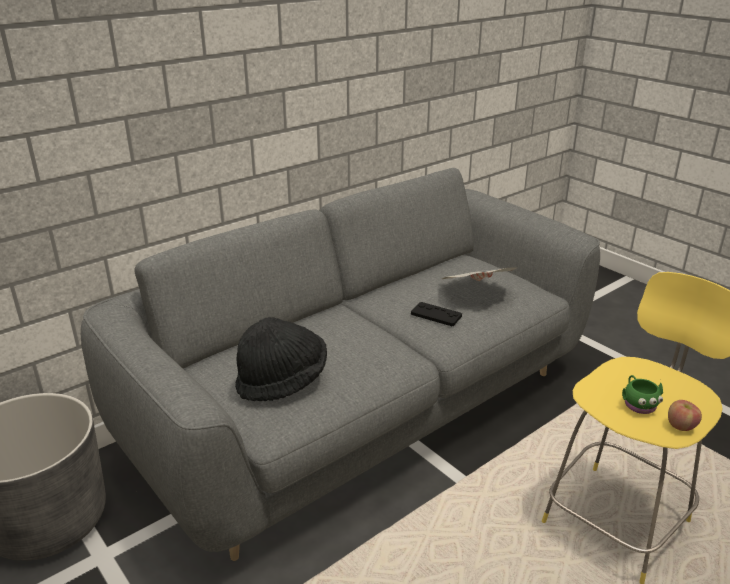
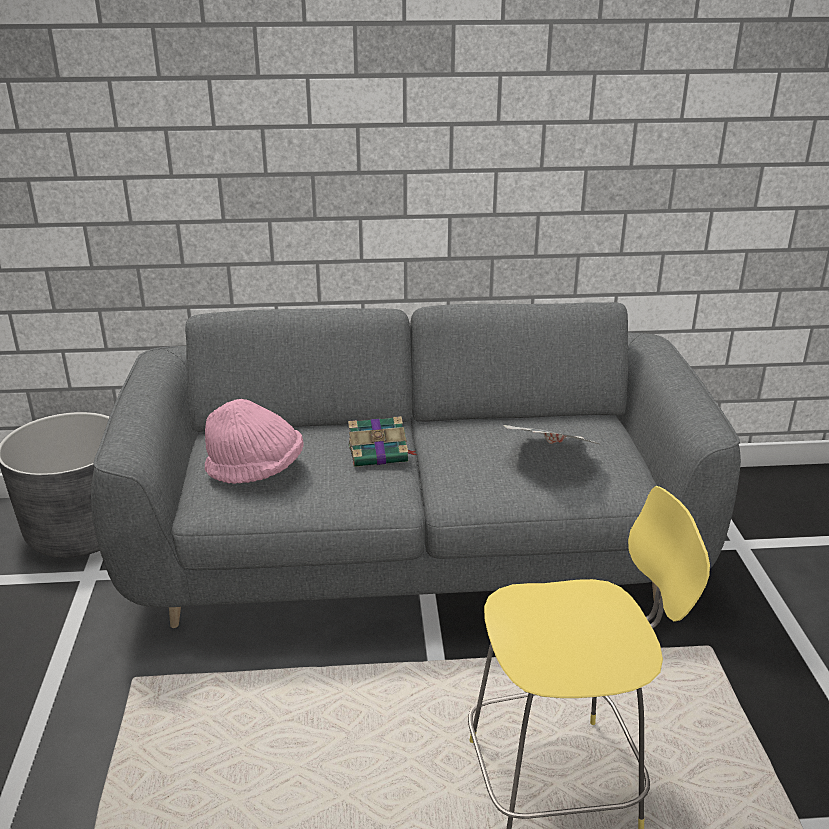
camera: 35 degrees right, 0 degrees up
(282, 381) = (256, 471): black hat -> pink hat
(359, 331) = (379, 453): none -> book
(436, 315) = (476, 465): black game controller -> none
(638, 403) = (551, 632): green mug -> none
(680, 426) = (561, 673): apple -> none

